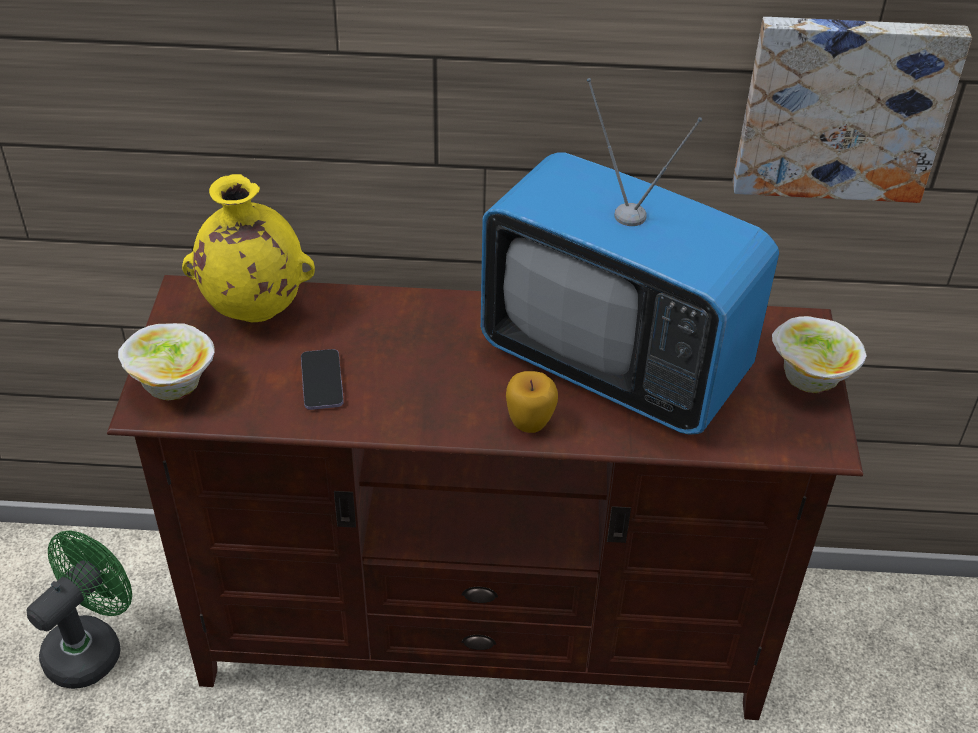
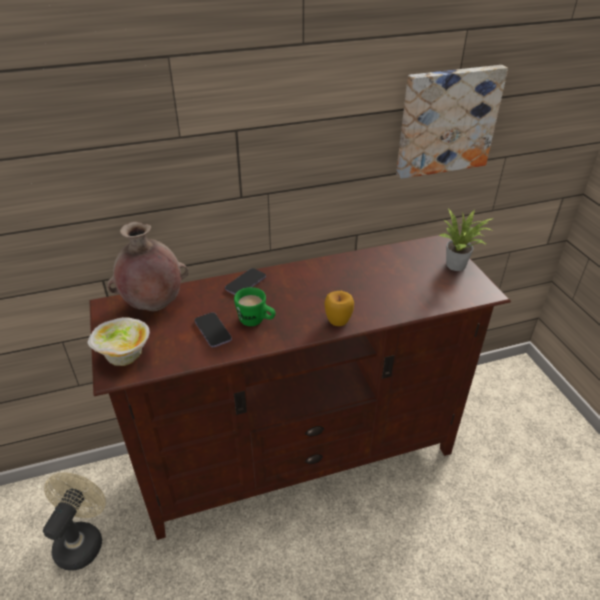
camera: 20 degrees left, 5 degrees down
(91, 646) = (82, 539): green fan -> beige fan
(254, 310) = (154, 305): yellow vase -> brown vase
(397, 385) = (256, 321): none -> green mug
(415, 312) = (245, 283): none -> phone
(614, 364) = (363, 282): television -> none
(809, 379) = (458, 265): bowl -> potted plant

